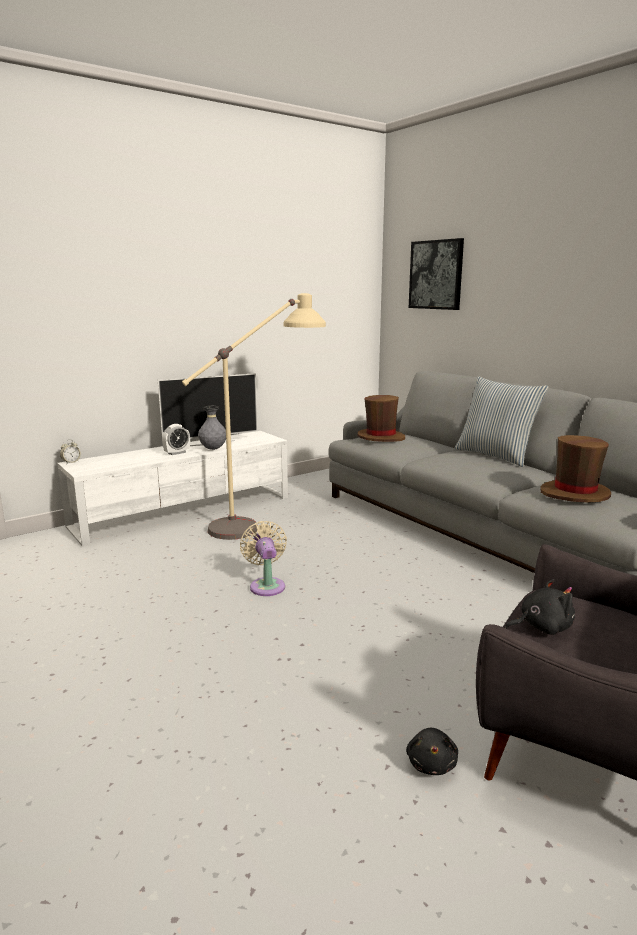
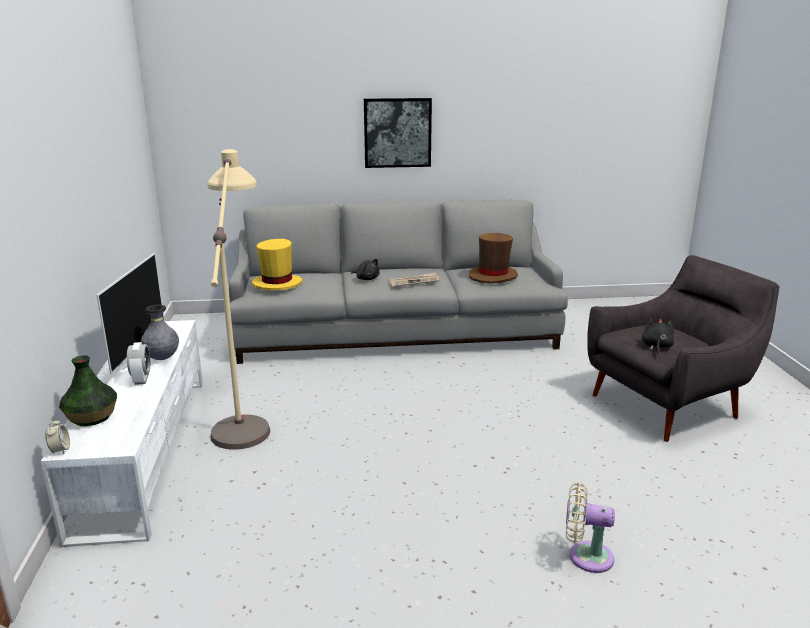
camera: 60 degrees left, 5 degrees up
(115, 457) = (91, 417): none -> vase
(266, 585) = (383, 446): beige fan -> beige fan (585, 556)
(381, 437) = (277, 284): brown hat -> yellow hat
(431, 763) = (647, 452): black plush toy -> black plush toy (366, 279)
(436, 275) = (236, 104): picture -> picture (397, 132)
(477, 469) = (414, 281): none -> newspaper
(495, 455) = (389, 268): pillow -> none

